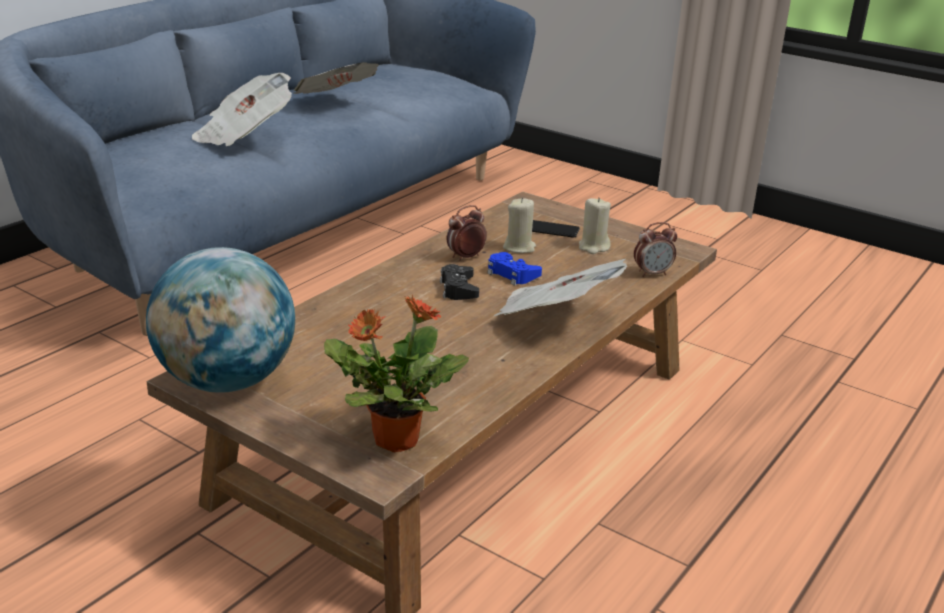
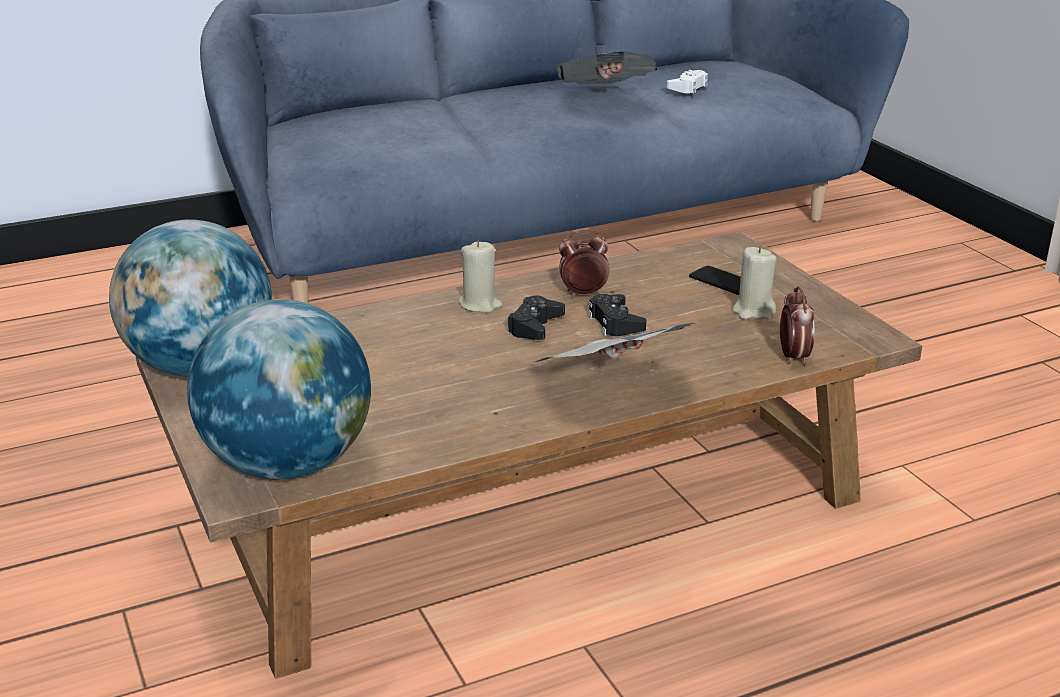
camera: 30 degrees right, 0 degrees up
(243, 136) = (464, 121): newspaper -> none
(388, 87) = (688, 87): none -> white game controller
(394, 439) = (289, 464): potted plant -> globe
(511, 274) = (615, 322): blue game controller -> black game controller
(519, 248) = (659, 295): beige candle -> beige candle (480, 304)
(652, 274) = (793, 357): alarm clock -> alarm clock turned 105 degrees counterclockwise

